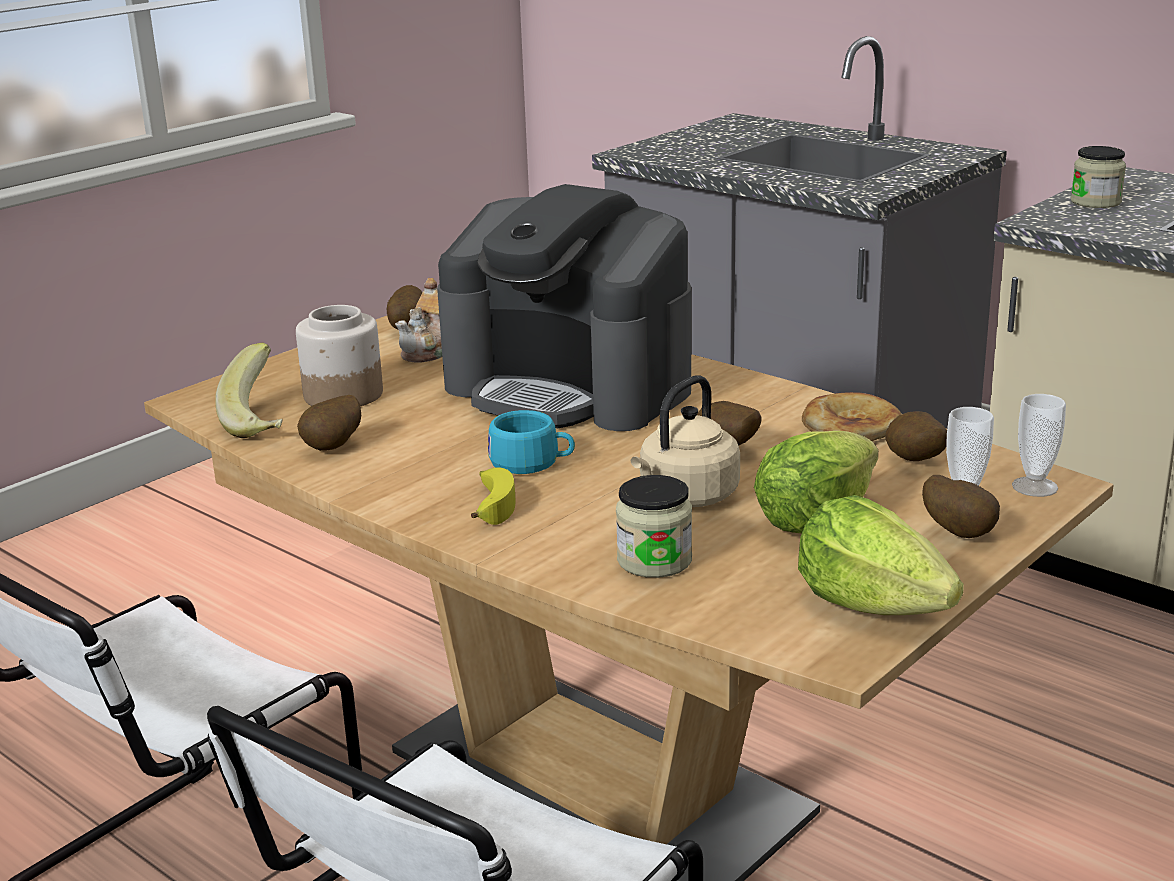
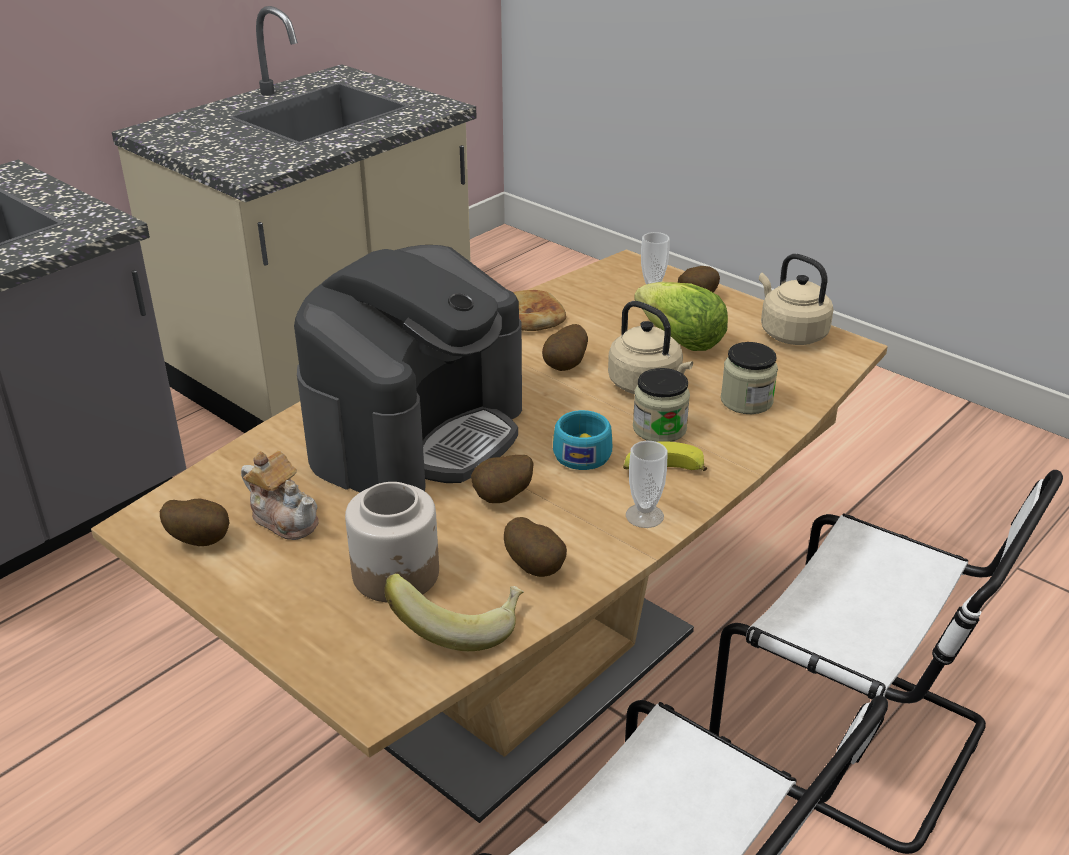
camera: 90 degrees left, 10 degrees up
(871, 604) = (790, 333): lettuce -> beige kettle
(914, 462) = (592, 301): potato -> potato (503, 499)
(1034, 487) = (632, 270): cup -> cup (644, 516)
(1095, 202) = (213, 151): jar -> jar (659, 428)

